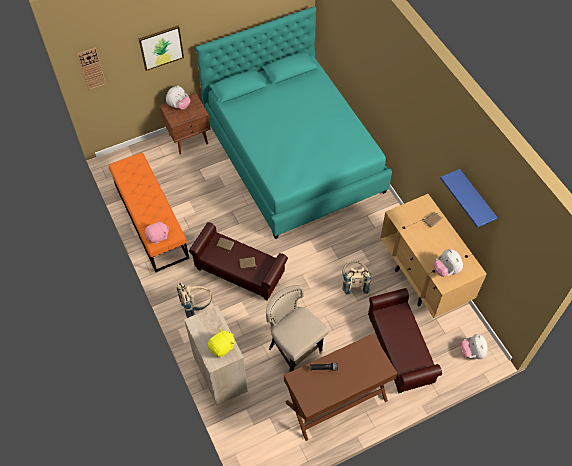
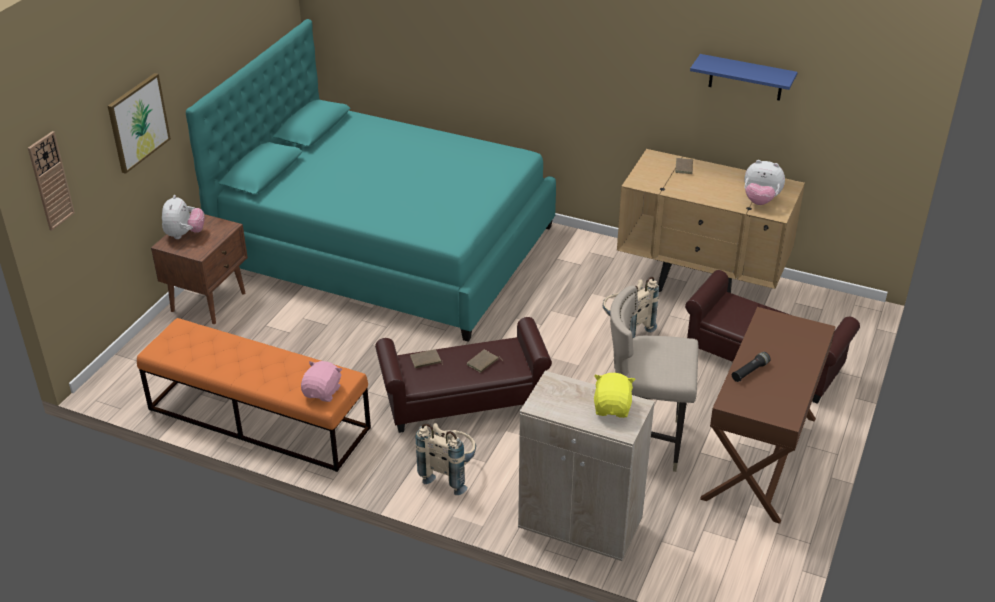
camera: 40 degrees left, 20 degrees down
(472, 352) = (839, 317): plush toy -> none

